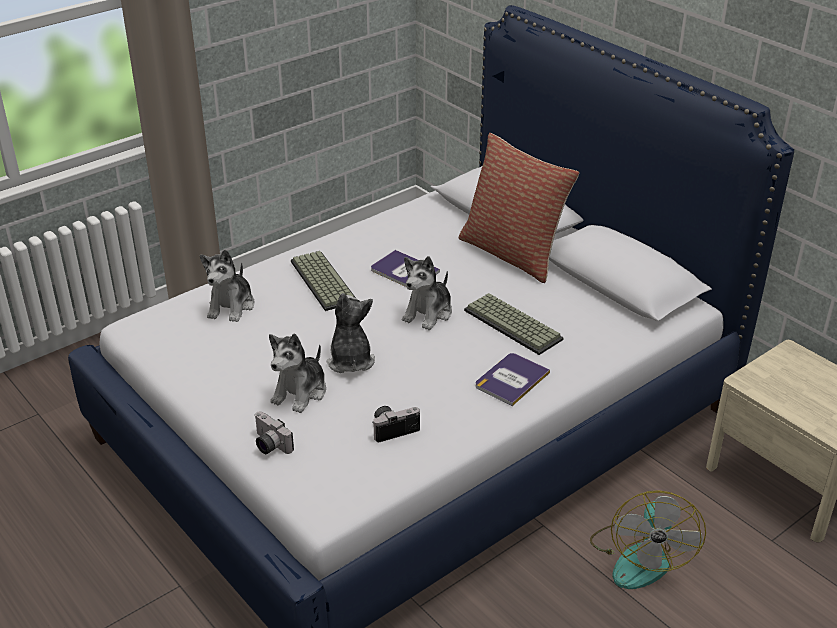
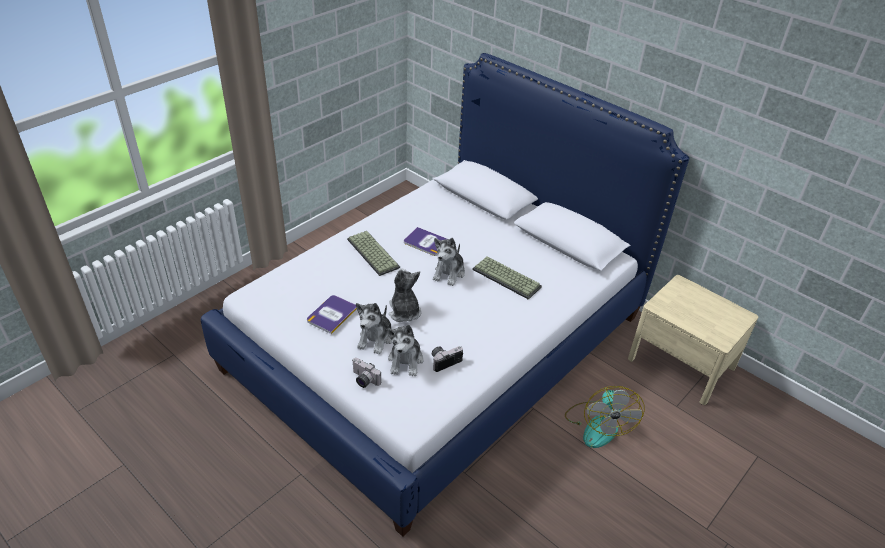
camera: 10 degrees left, 5 degrees up
(231, 306) = (314, 276): plush toy -> plush toy (406, 360)
(511, 379) = (514, 319): book -> book (332, 314)
(513, 253) = (495, 224): pillow -> none

